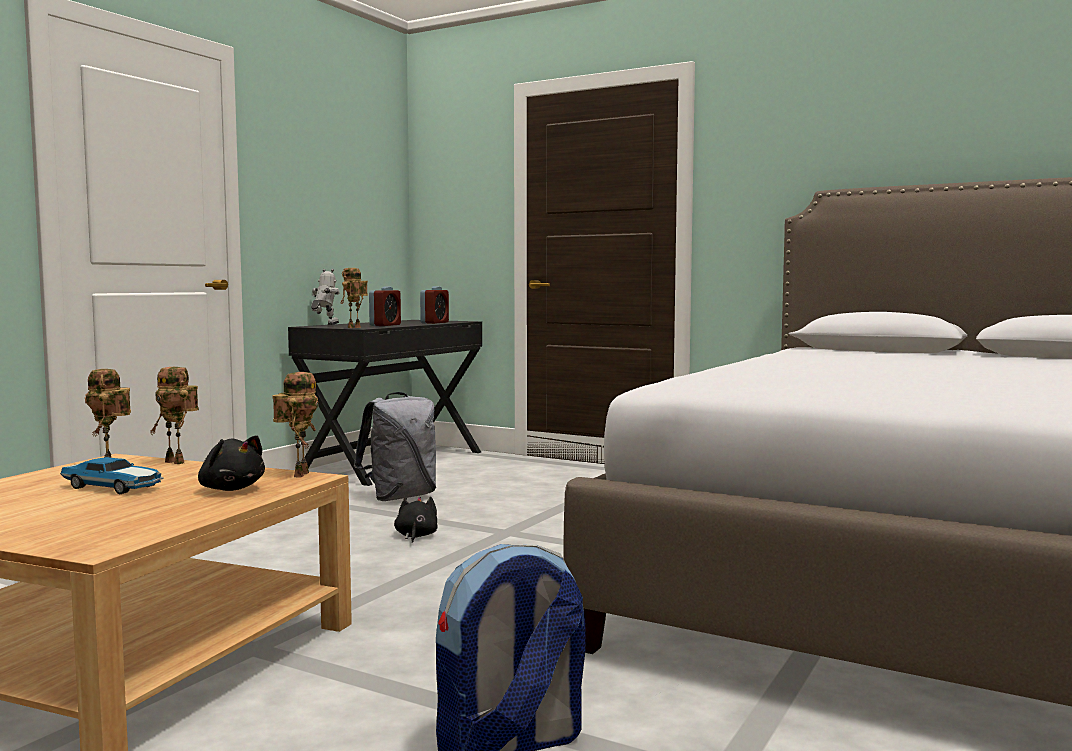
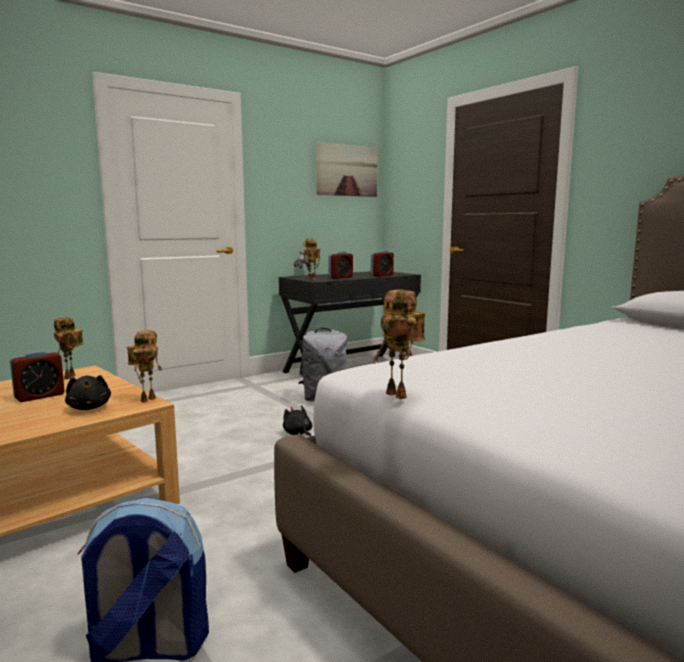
camera: 25 degrees right, 5 degrees up
(114, 487) = (39, 396): toy car -> alarm clock
(178, 462) = (108, 378): toy robot -> toy robot (399, 395)
(366, 173) = (347, 170): none -> picture
(416, 536) = (298, 434): black plush toy -> black plush toy turned 60 degrees counterclockwise

